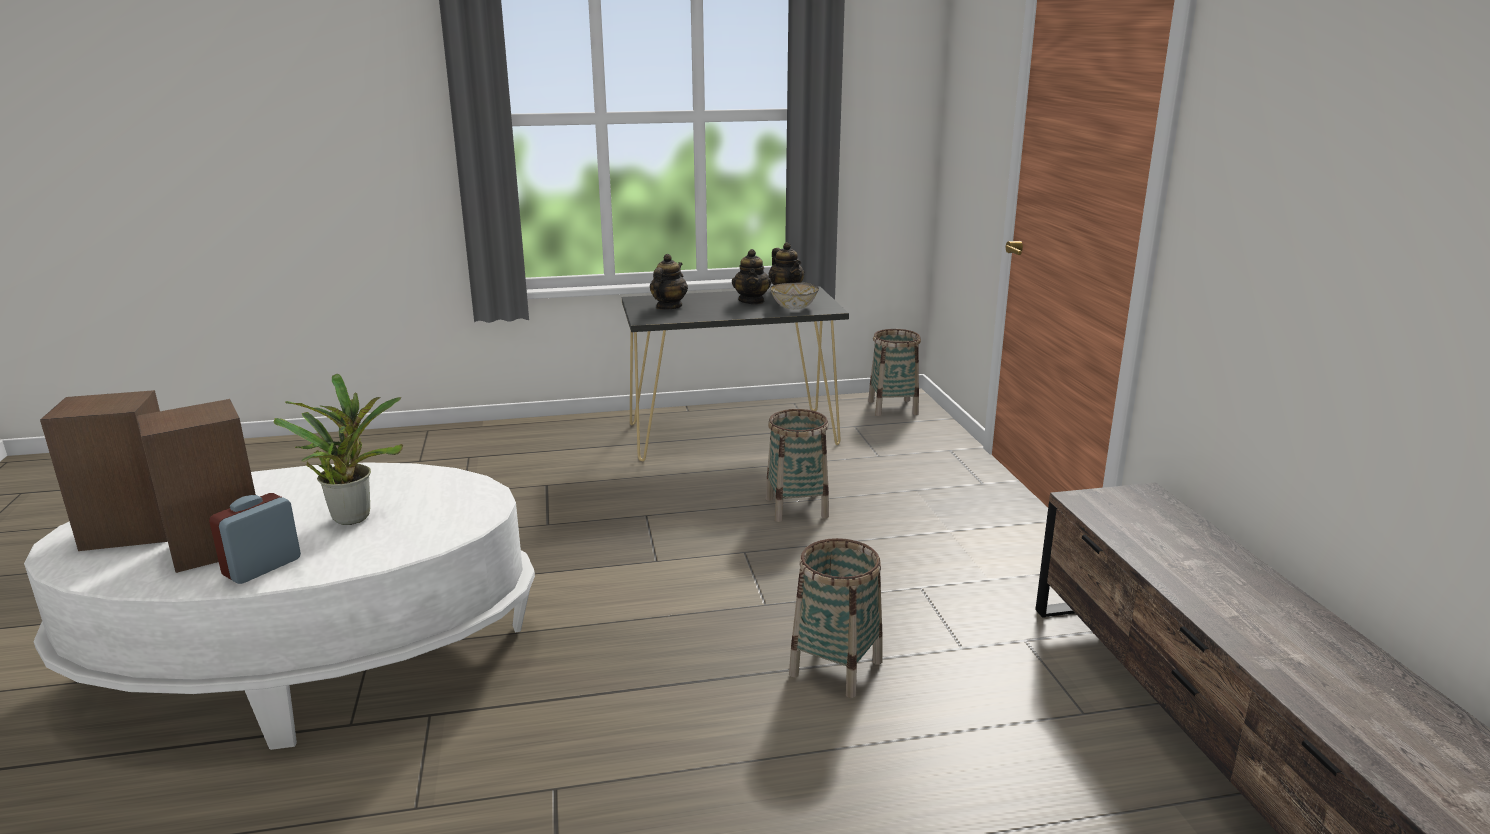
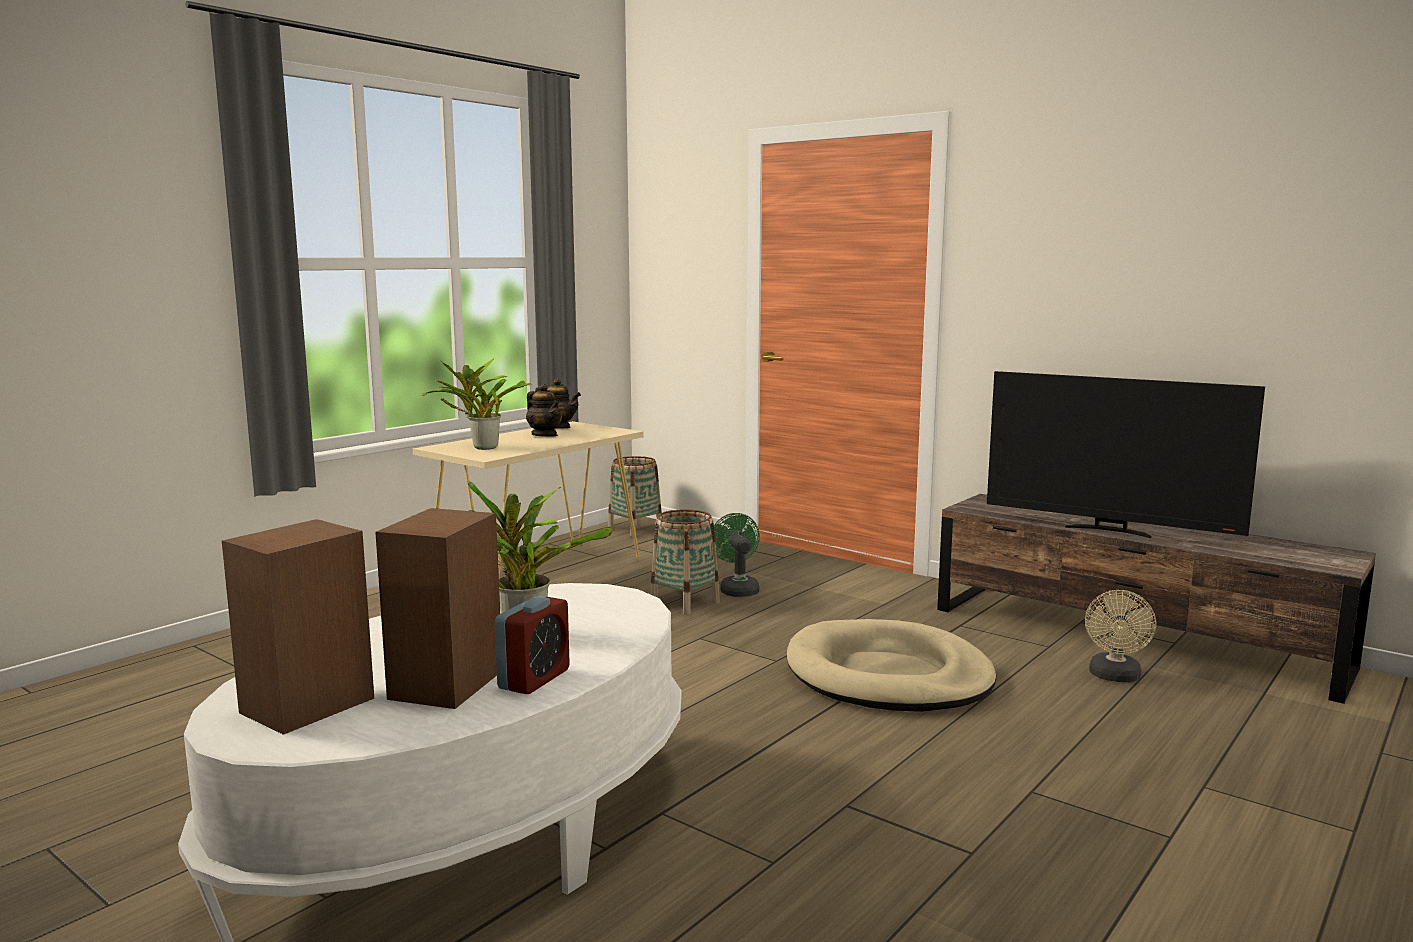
camera: 40 degrees left, 10 degrees down
(262, 567) = (534, 679): alarm clock -> alarm clock turned 150 degrees counterclockwise
(668, 307) = (482, 447): teapot -> potted plant
(733, 434) = (538, 573): black console table -> beige console table
(794, 307) = (592, 434): bowl -> none
(836, 668) = (888, 675): basket -> beige dog bed
(870, 508) = (737, 589): none -> green fan
(1091, 794) = (1115, 677): none -> beige fan
(1199, 598) = (1109, 530): none -> television

